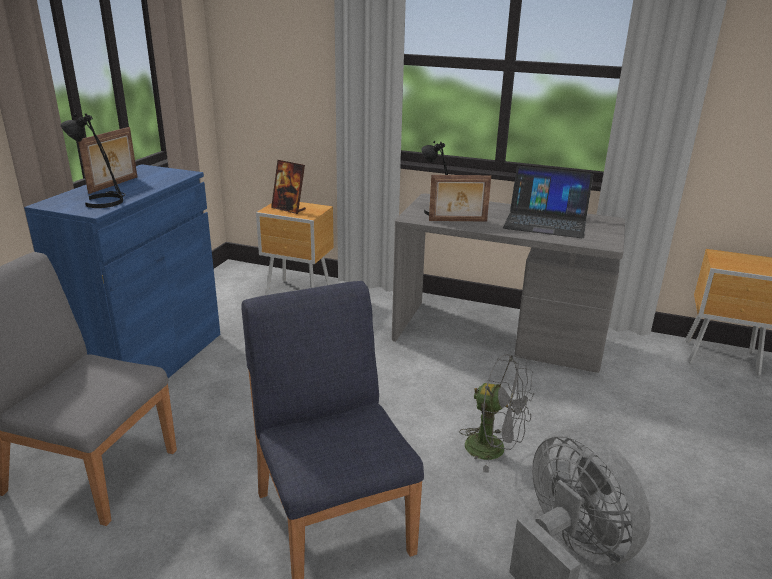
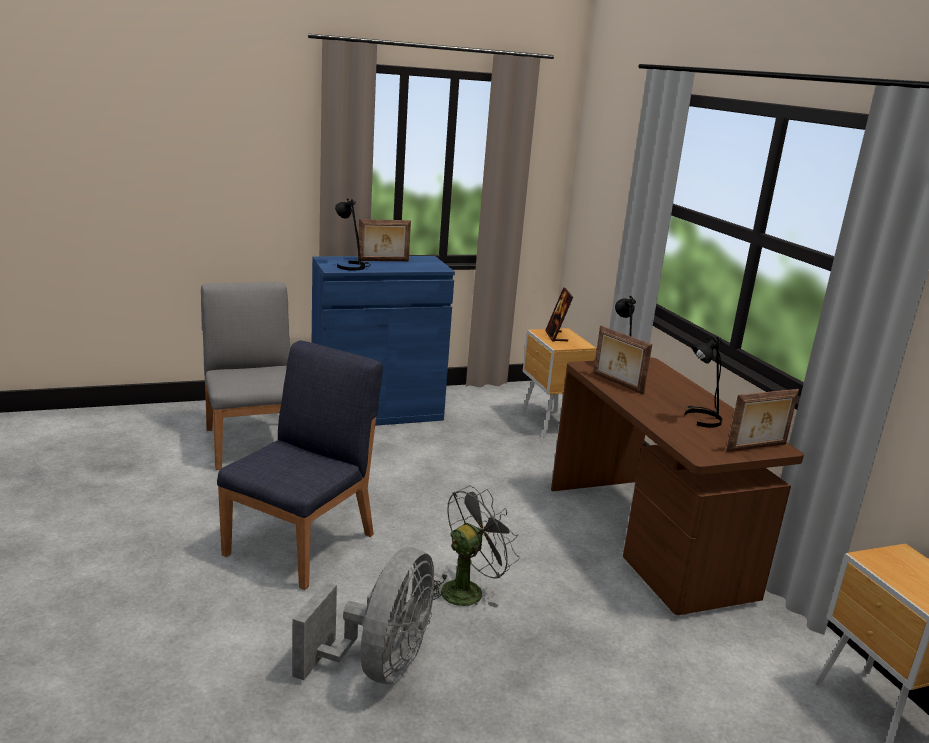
camera: 50 degrees right, 5 degrees down
(494, 449) = (468, 589): grey fan -> grey fan turned 120 degrees counterclockwise
(498, 337) = (648, 540): grey desk -> brown desk
(546, 221) = (700, 418): laptop -> black table lamp
(606, 225) = (757, 448): none -> picture frame

